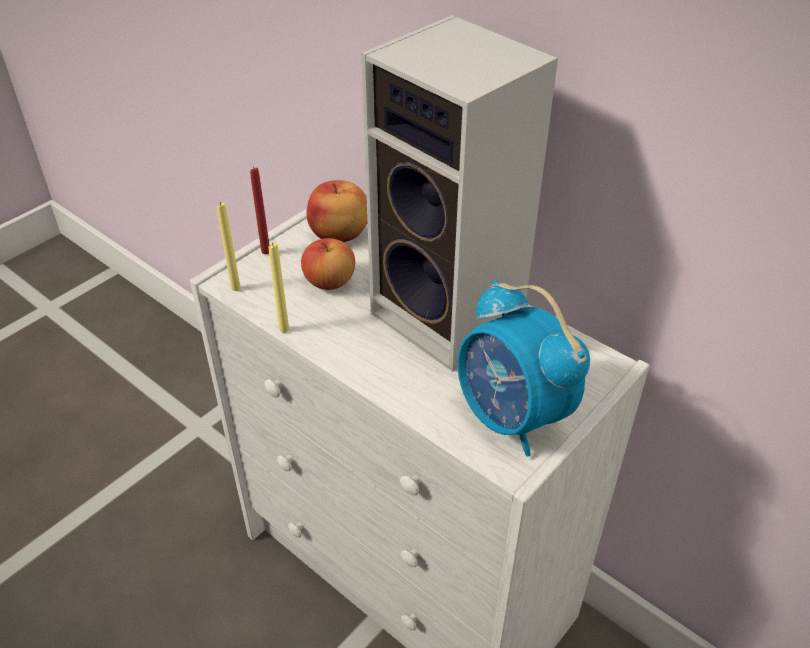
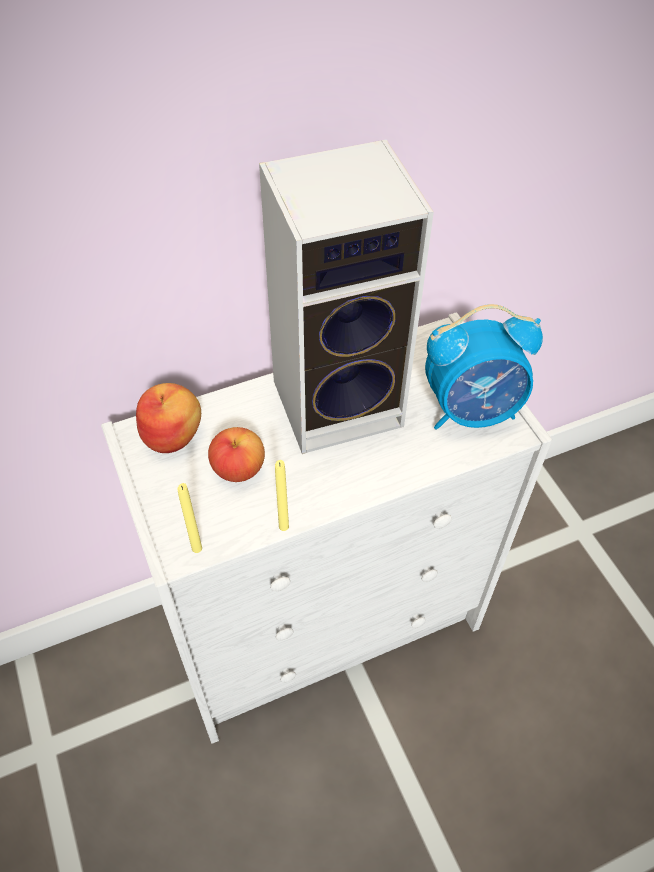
camera: 65 degrees left, 10 degrees up
(265, 251) = (158, 504): red candle -> none

